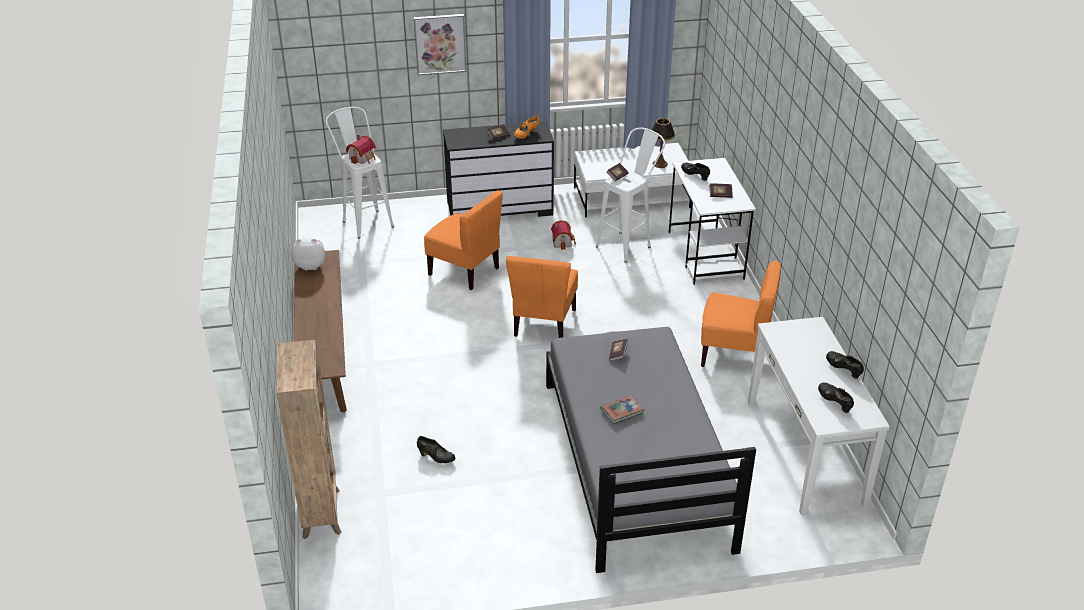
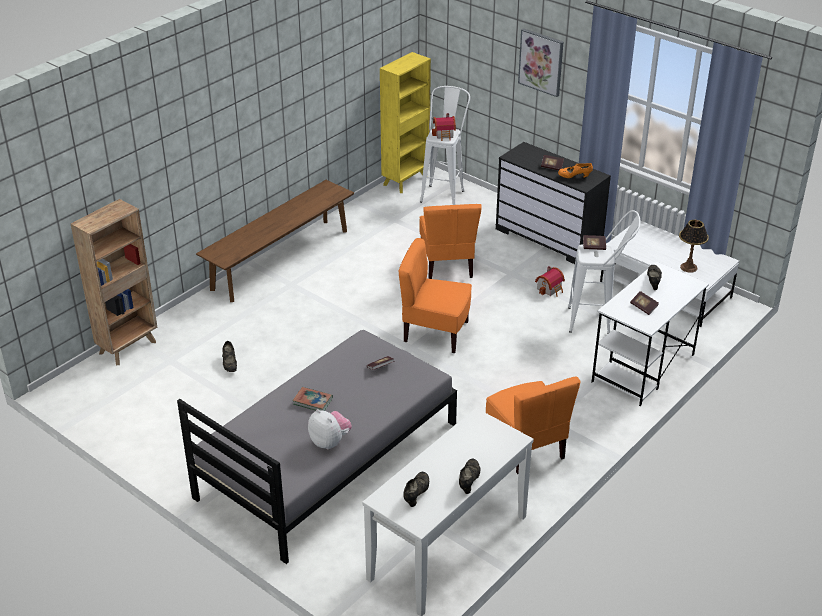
camera: 50 degrees right, 0 degrees up
(311, 265) = (321, 192): plush toy -> plush toy (330, 442)
(316, 229) = (406, 181): none -> yellow bookcase
(543, 323) = (435, 333): orange chair -> orange chair turned 45 degrees clockwise

